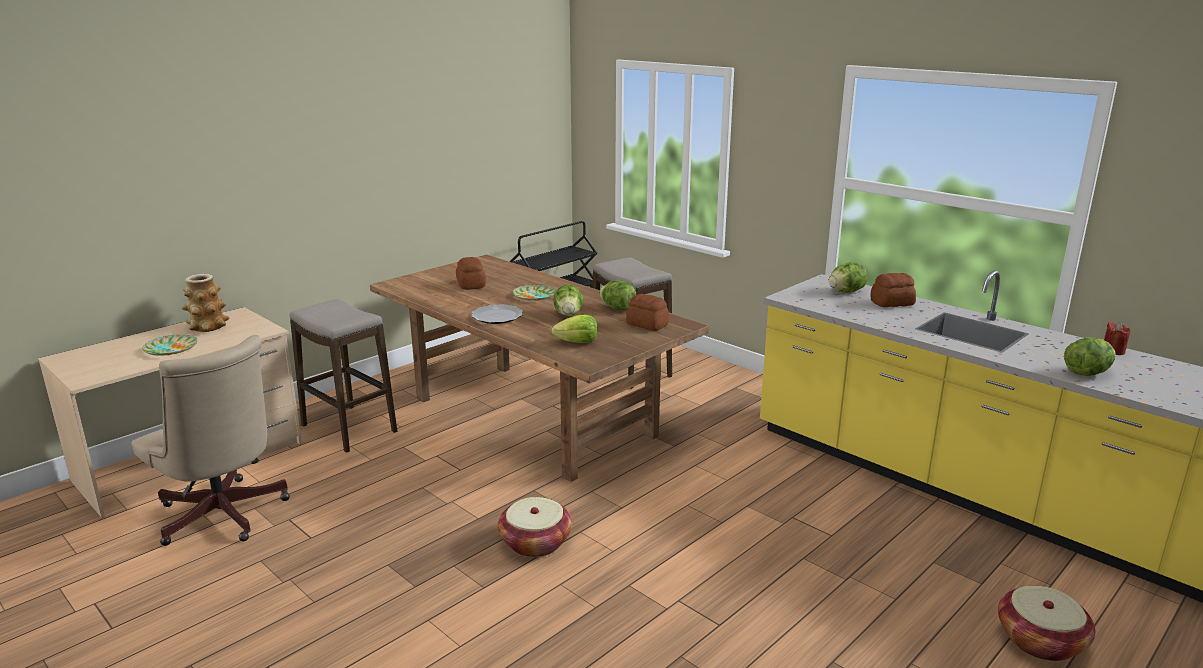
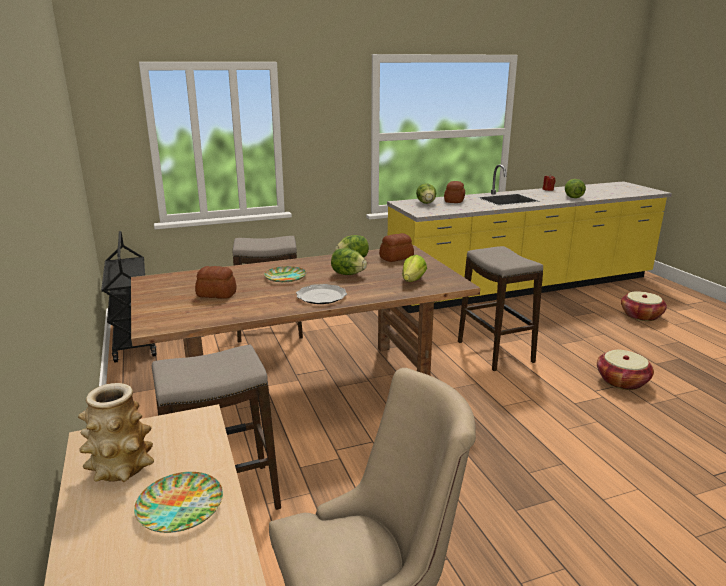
camera: 65 degrees left, 0 degrees up
(535, 543) = (510, 427): basket -> basket (622, 381)
(719, 508) = (495, 352): none -> stool

